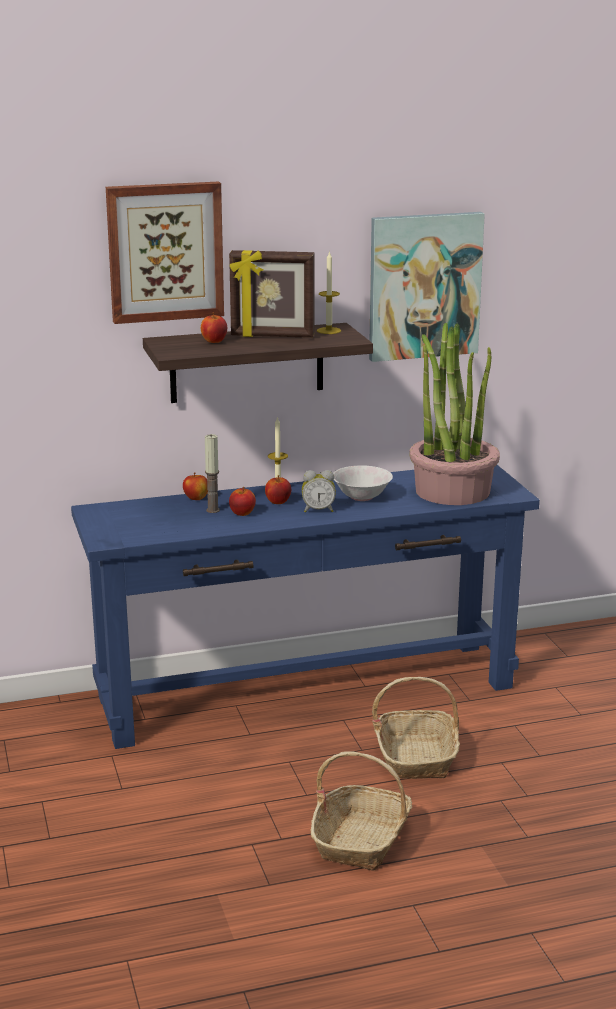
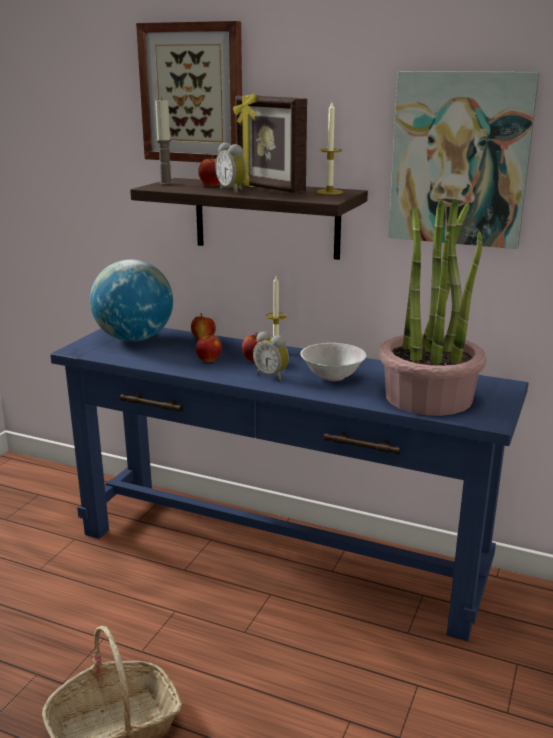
camera: 40 degrees right, 0 degrees up
(135, 516) = (134, 339): none -> globe
(213, 510) = (194, 351): candle -> candle (166, 183)
(253, 344) = (233, 191): none -> alarm clock
(416, 756) = (280, 666): basket -> none

